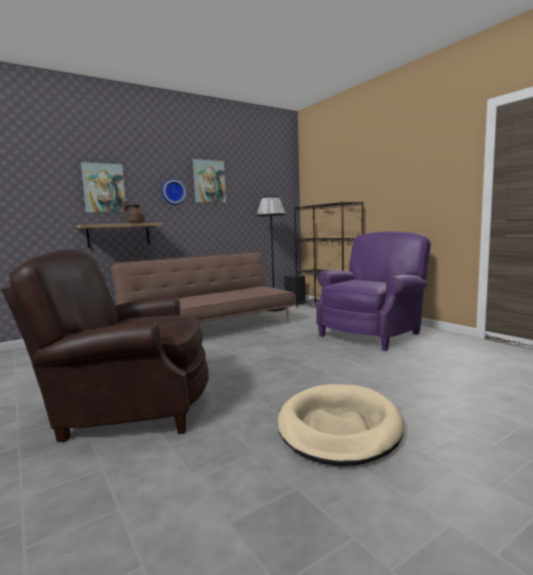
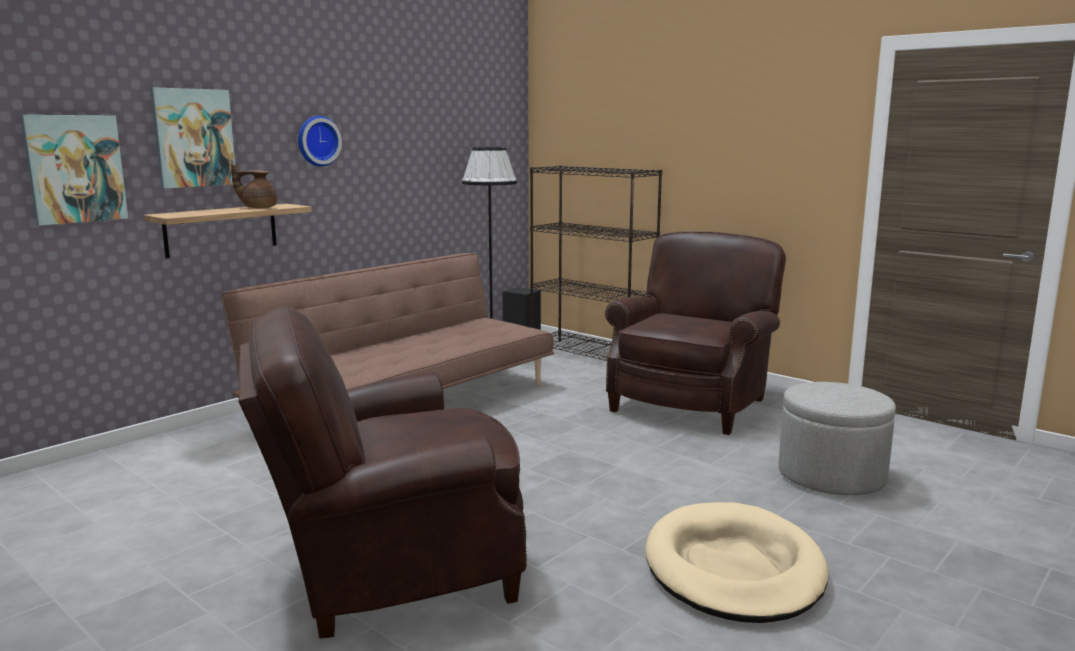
camera: 15 degrees left, 5 degrees up
(209, 181) = (379, 118): picture -> picture (75, 169)
(372, 334) = (692, 403): purple armchair -> brown armchair
(443, 377) = (831, 476): none -> grey ottoman

